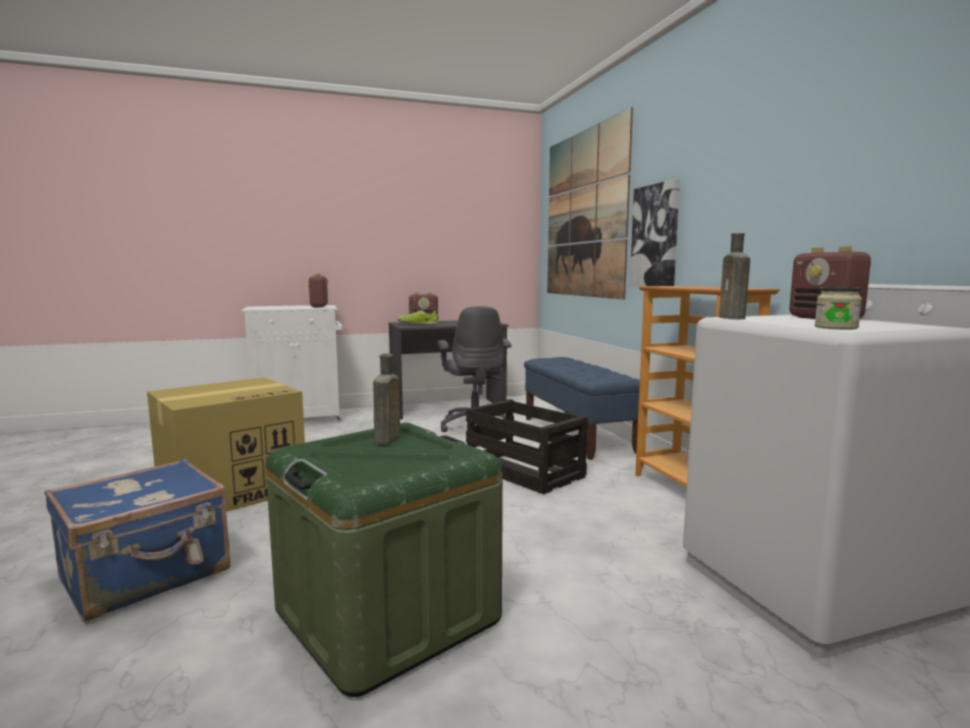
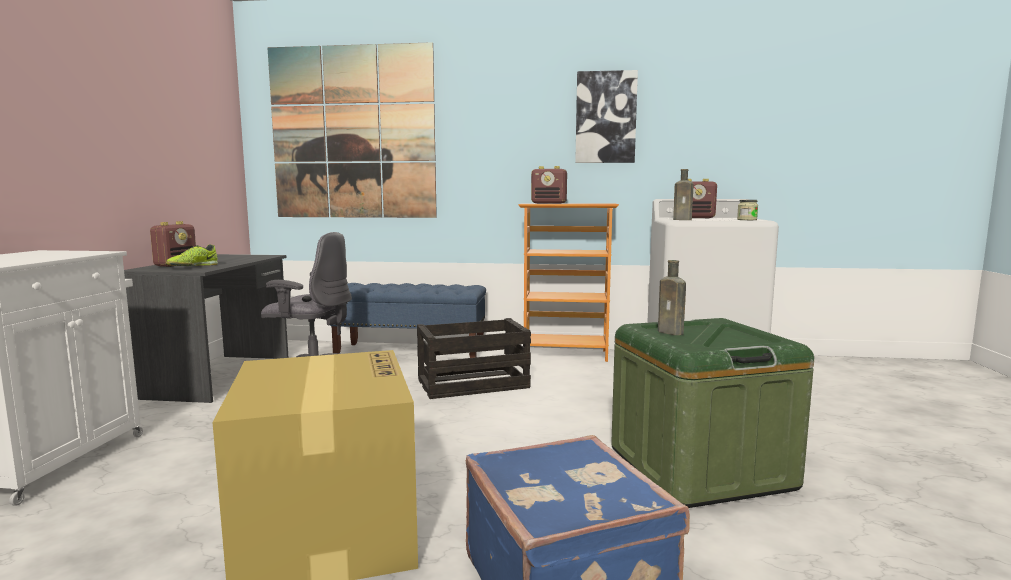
camera: 65 degrees left, 0 degrees up
(319, 306) = (65, 253): radio -> radio (549, 203)
(656, 236) = (476, 162): picture -> picture (605, 117)

